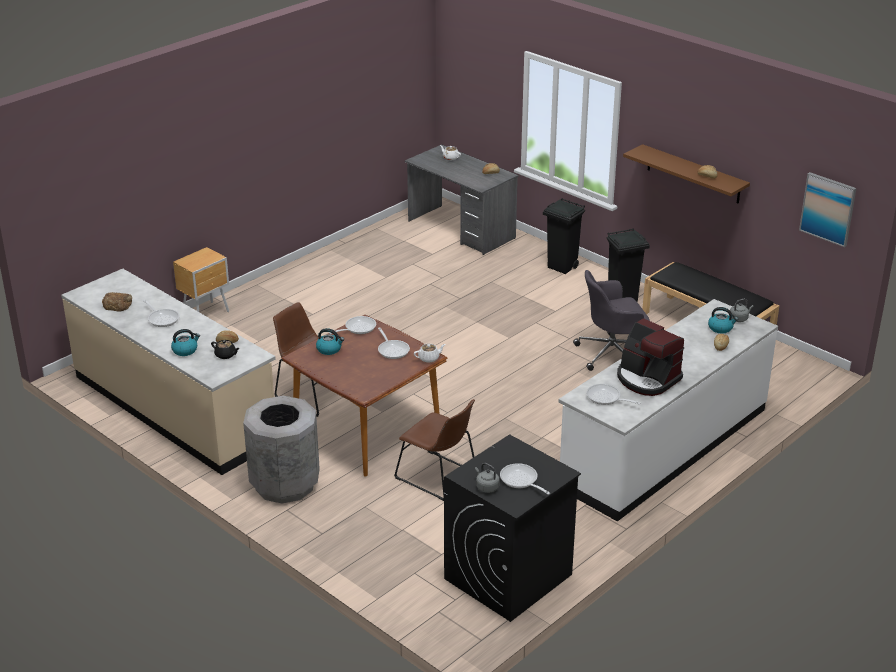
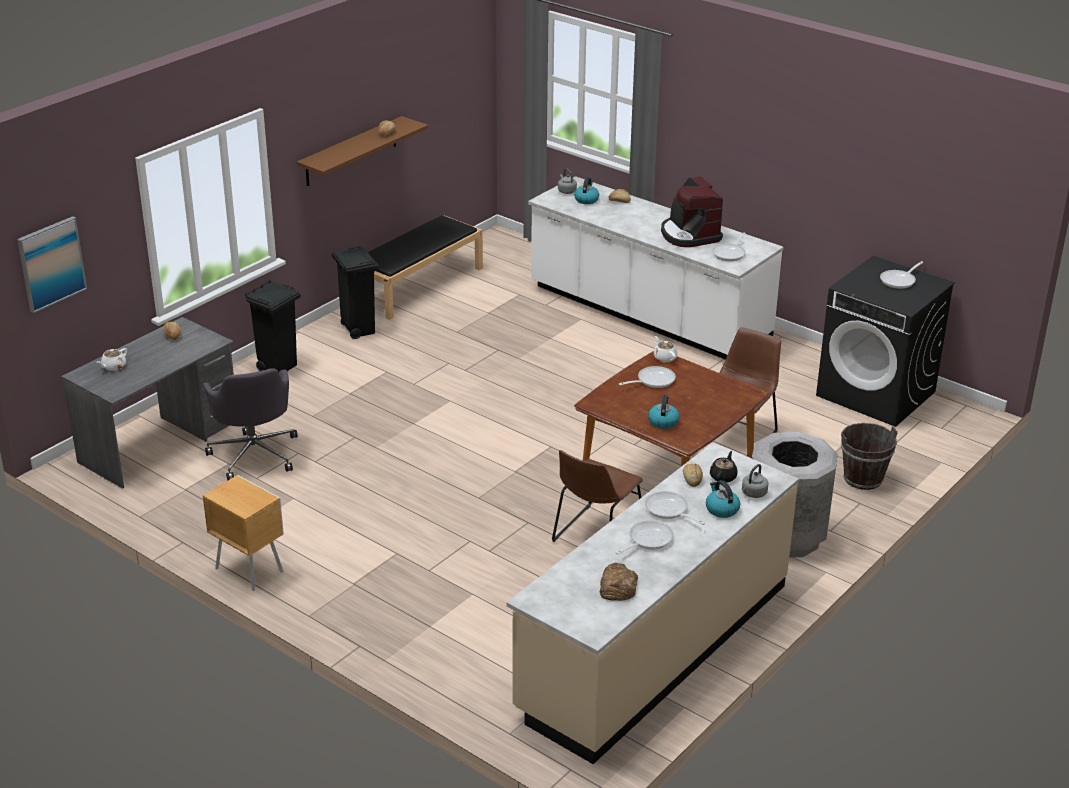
camera: 95 degrees left, 0 degrees up
(207, 314) = (398, 655): brown nightstand -> brown nightstand (249, 569)
(357, 328) = (610, 406): frying pan -> frying pan (669, 510)
(358, 541) = (863, 479): none -> brown bucket
(486, 487) = (918, 296): grey kettle -> grey kettle (753, 494)
(612, 353) = (479, 338): grey office chair -> grey office chair (254, 454)
(647, 379) = (689, 234): coffee machine -> coffee machine turned 120 degrees clockwise
(828, 209) = (464, 87): picture -> picture (51, 263)

